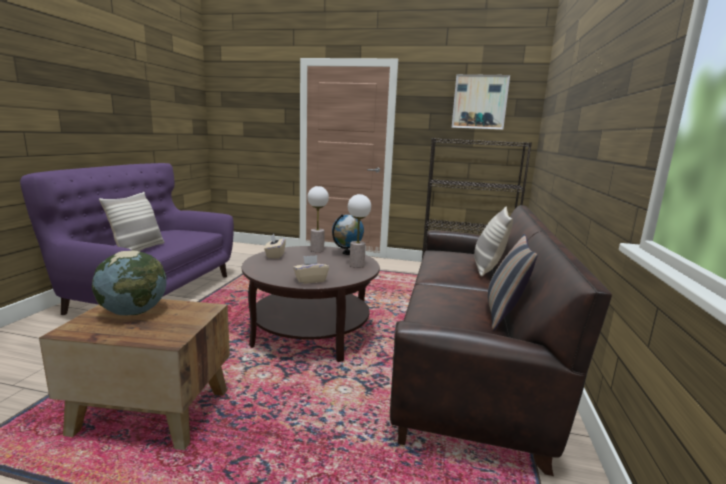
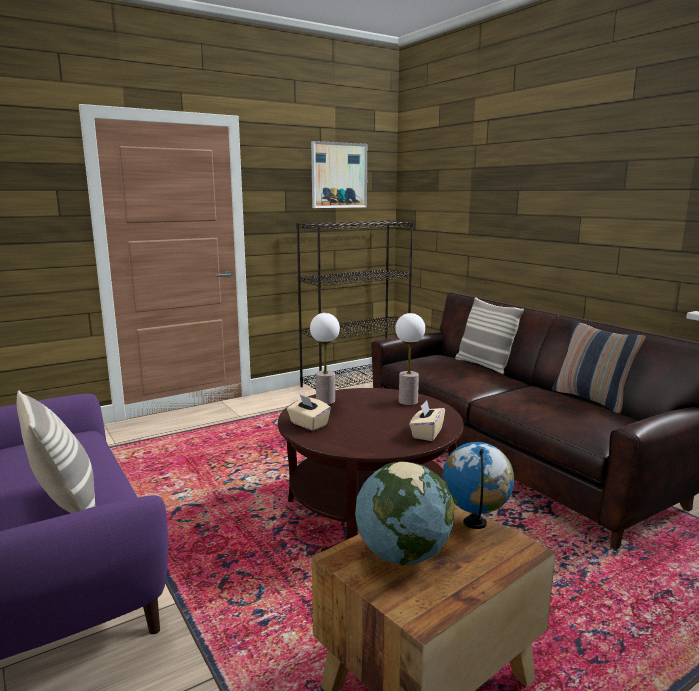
camera: 45 degrees left, 0 degrees up
(347, 253) = (361, 393): globe -> globe (475, 523)

